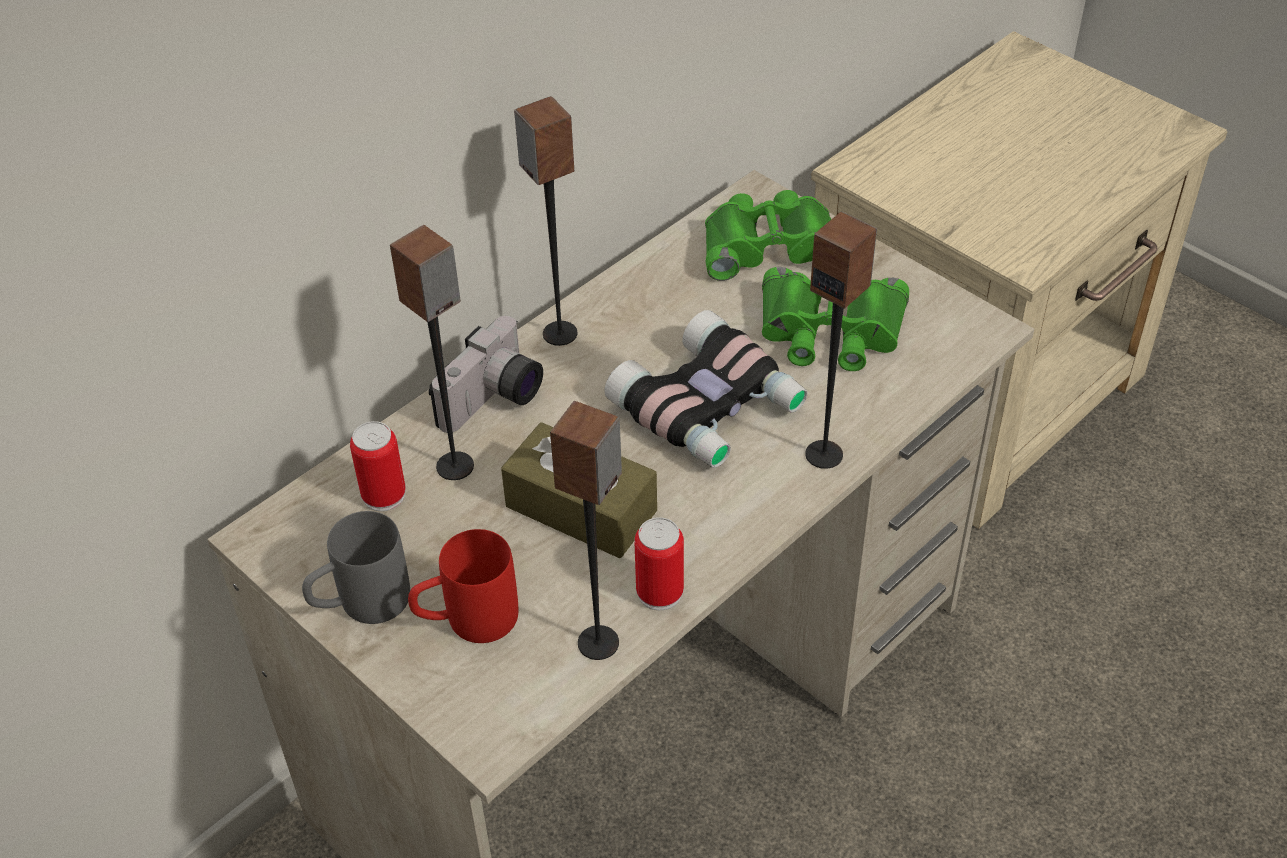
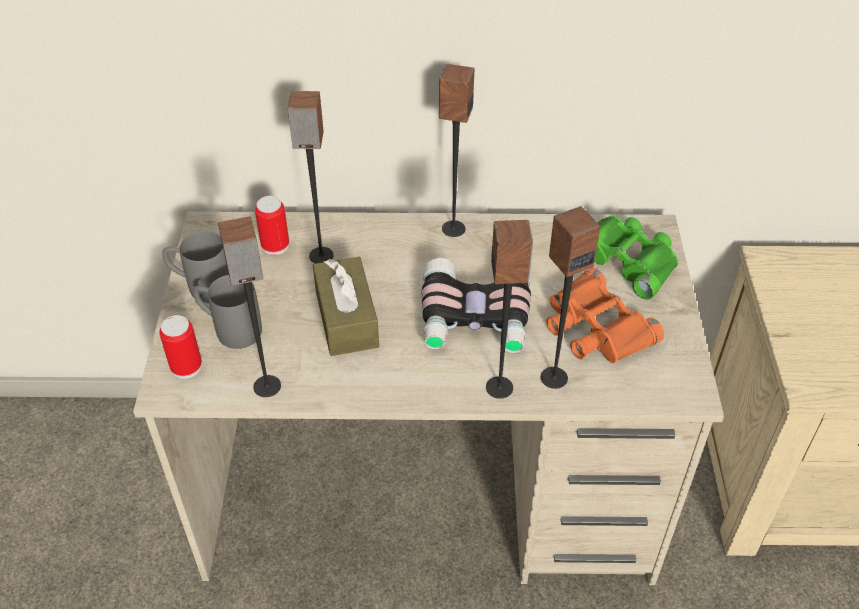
camera: 45 degrees right, 0 degrees up
(467, 621) = (230, 329): red mug -> grey mug
(495, 401) = (379, 239): camera -> none
(659, 592) = (325, 387): can -> can (186, 367)
(830, 331) = (595, 327): green binoculars -> orange binoculars
(857, 406) = (553, 377): none -> speaker

